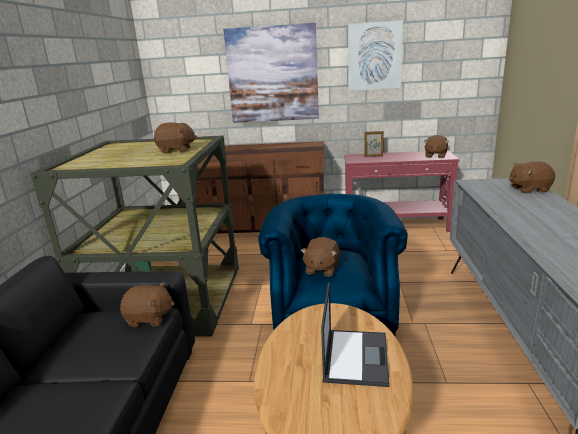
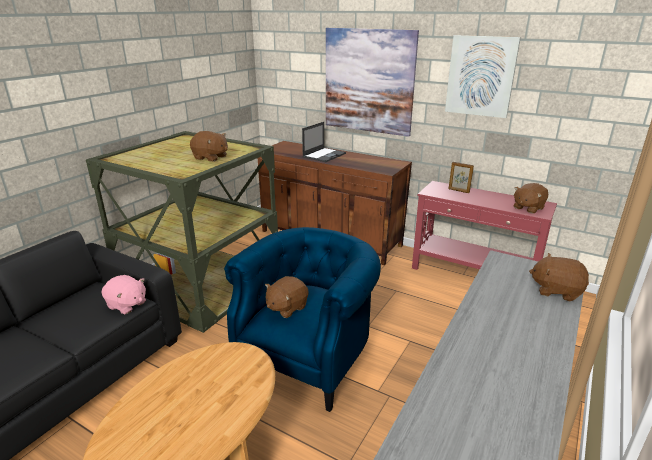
camera: 25 degrees right, 5 degrees up
(149, 318) = (127, 305): brown plush toy -> pink plush toy
(355, 356) = (213, 407): laptop -> laptop (324, 155)

